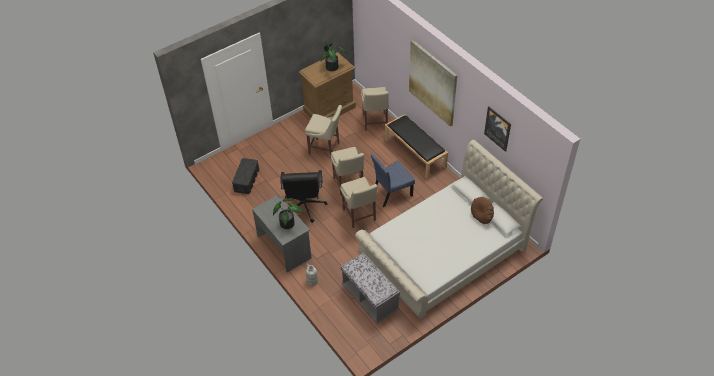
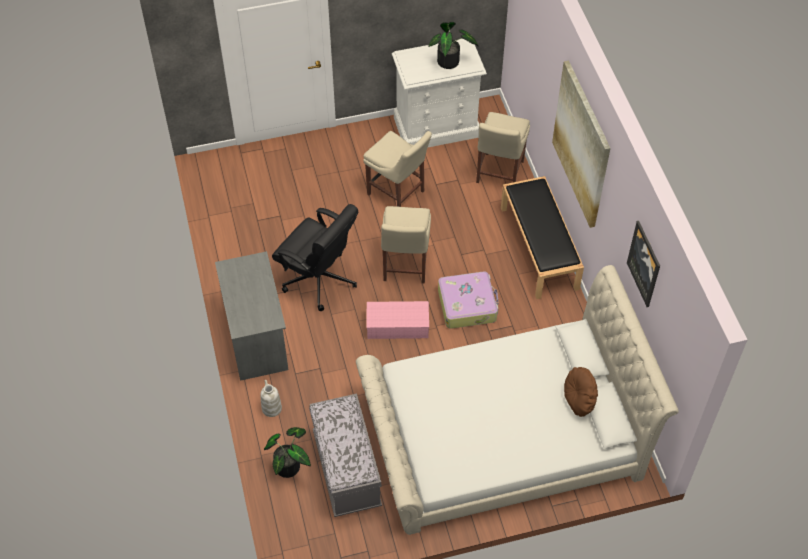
camera: 20 degrees right, 5 degrees up
(247, 180) = (251, 206): black storage box -> none
(288, 222) = (258, 304): potted plant -> potted plant (290, 465)
(304, 206) = (319, 279): black office chair -> black office chair turned 75 degrees counterclockwise
(329, 109) = (437, 127): brown dresser -> white dresser
(359, 216) = (396, 326): beige chair -> pink storage box
(392, 193) = (467, 305): blue chair -> suitcase

